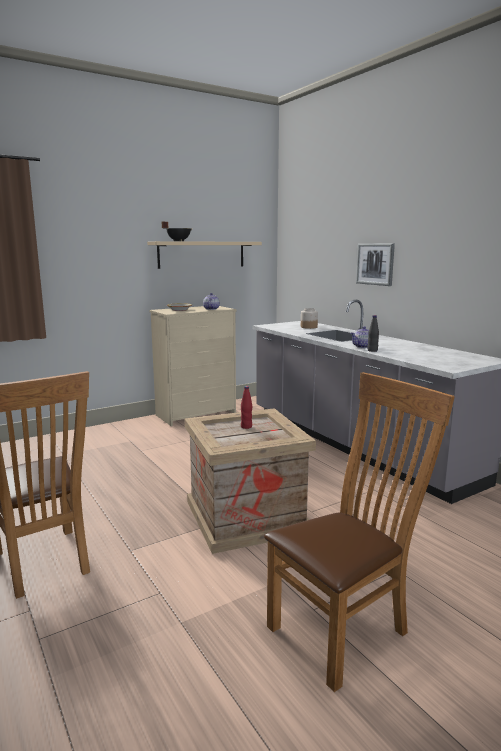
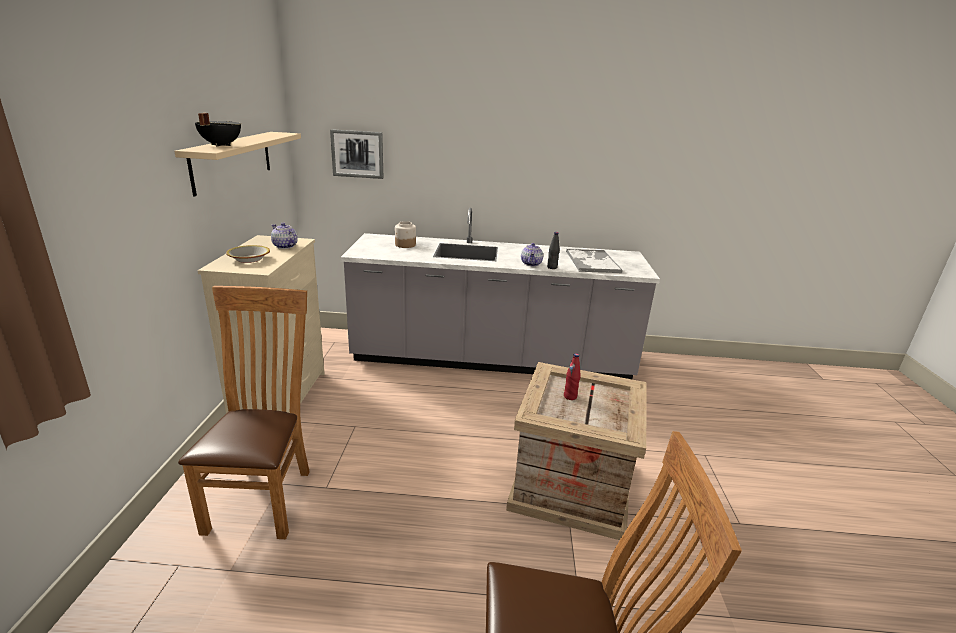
camera: 55 degrees left, 10 degrees up
(345, 628) = (769, 520): brown chair -> brown chair (264, 496)
(375, 264) = (478, 165): picture -> picture (357, 154)
(425, 355) = (592, 261): none -> tray

